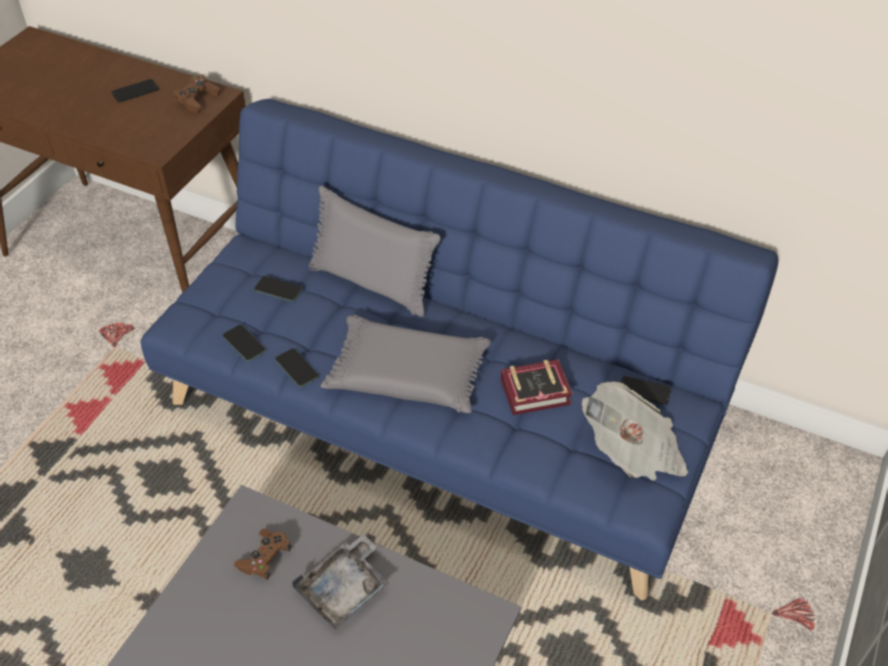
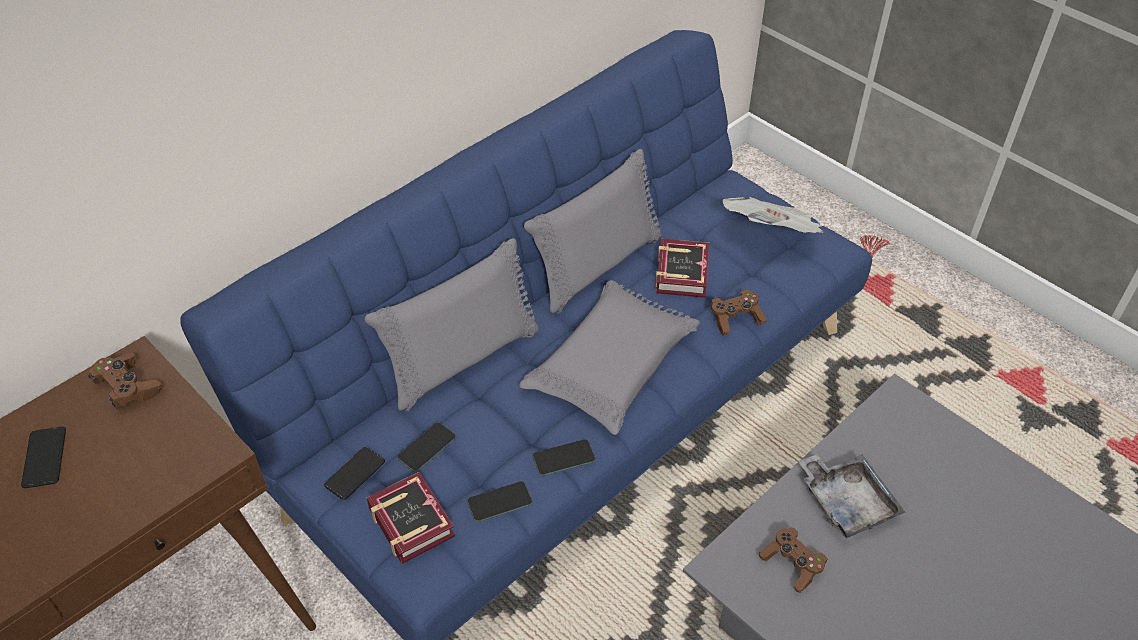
camera: 70 degrees left, 0 degrees up
(215, 302) = (411, 518): none -> book
(498, 444) = (735, 319): none -> brown game controller
(517, 334) = (596, 266): none -> grey pillow
(644, 391) = (706, 204): phone -> phone (355, 473)

